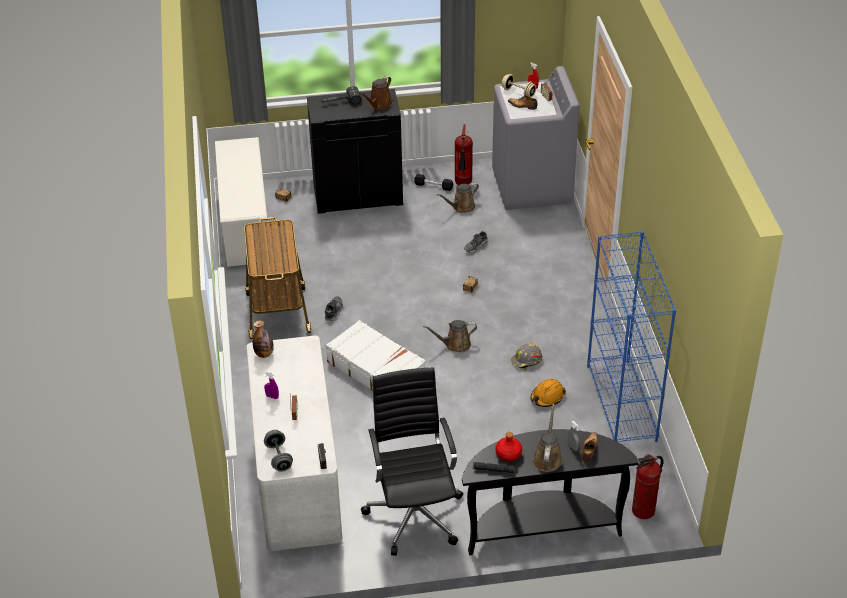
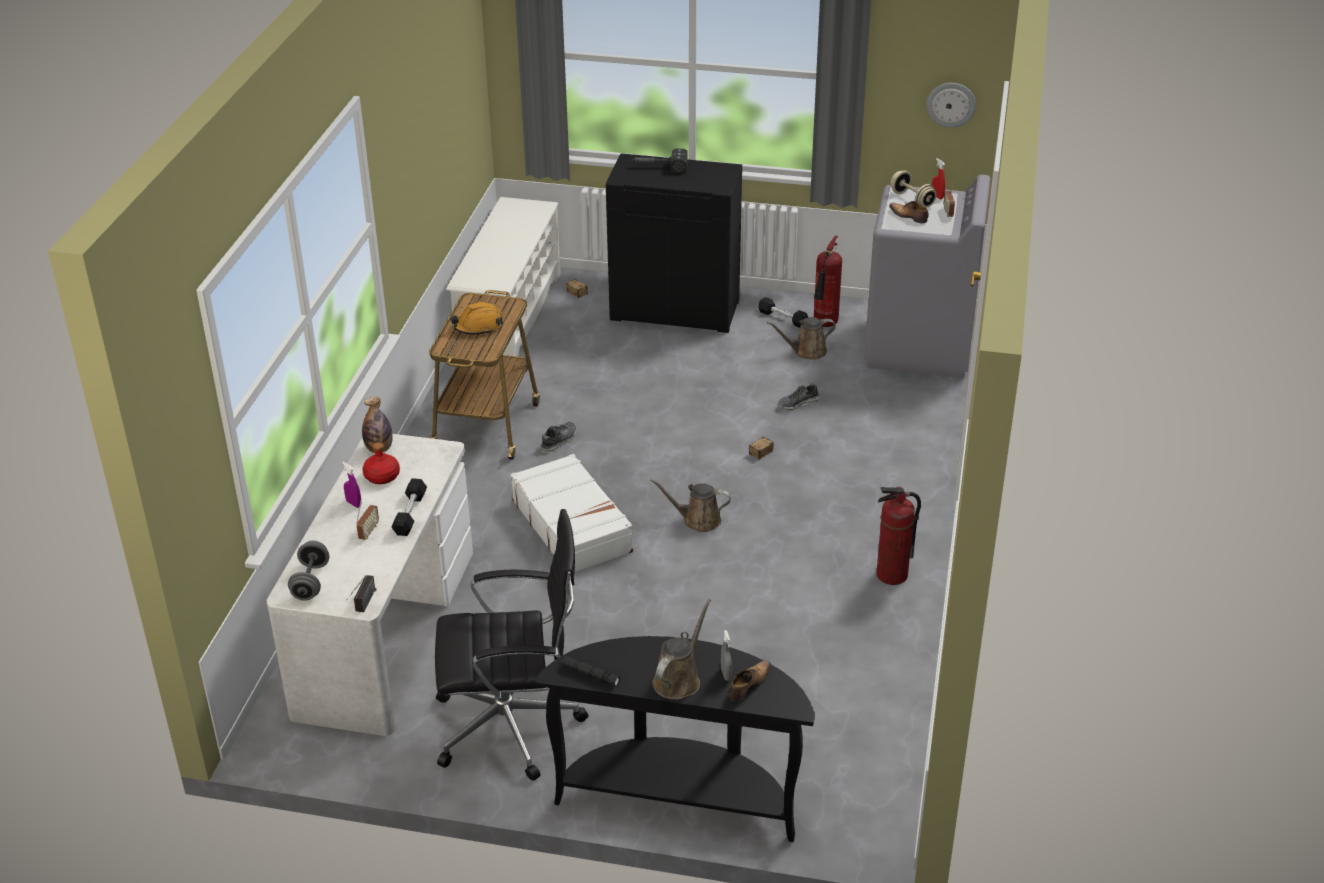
camera: 20 degrees right, 5 degrees down
(314, 394) = (410, 514): none -> black dumbbell
(379, 104) = (709, 179): brown watering can -> none
(415, 513) = (512, 725): black office chair -> black office chair turned 75 degrees clockwise
(508, 454) = (625, 659): red bottle -> red bottle (382, 477)
(527, 361) = (787, 565): grey hard hat -> none
(530, 23) = (951, 104): none -> wall clock
(547, 397) = (789, 620): orange hard hat -> orange hard hat (478, 326)
(622, 403) = (895, 656): blue bookcase -> none
(643, 510) = (846, 815): fire extinguisher -> fire extinguisher (892, 575)

